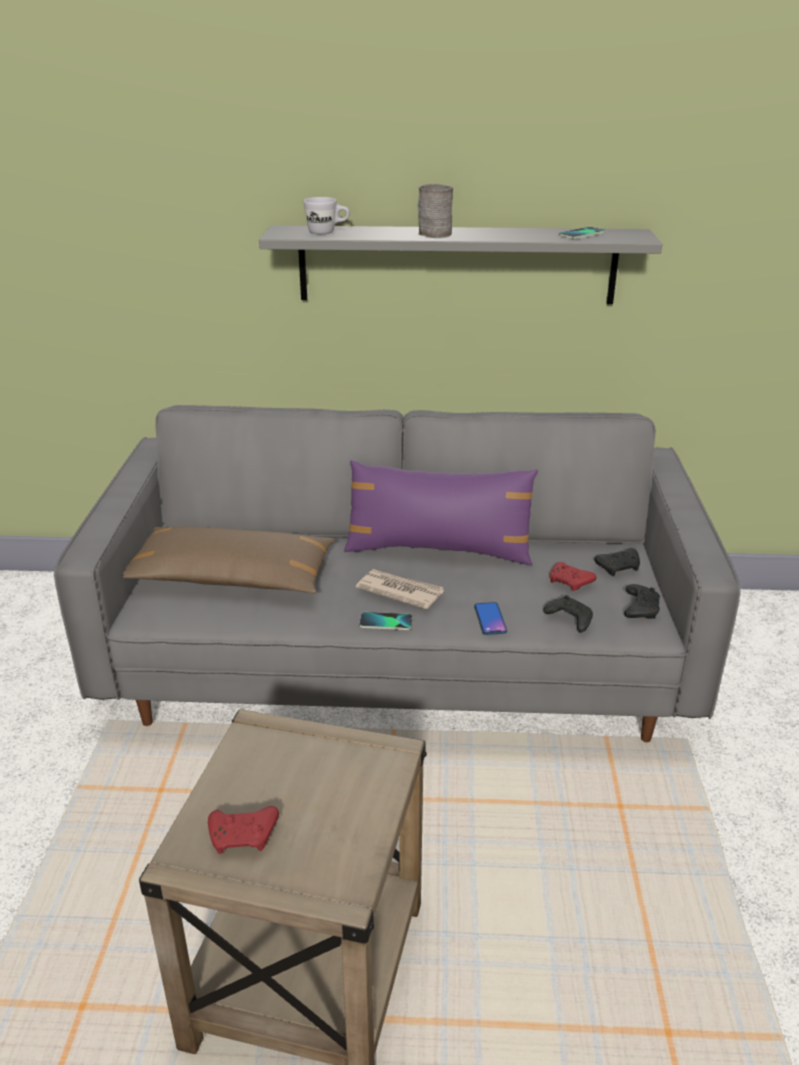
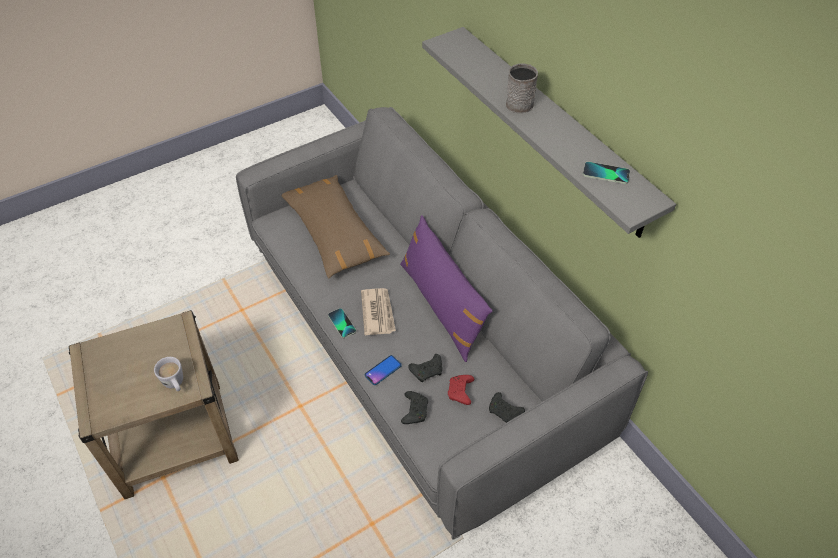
camera: 55 degrees right, 20 degrees up
(244, 837) = (109, 364): red game controller -> none
(327, 232) = (469, 58): white mug -> white mug (175, 384)
(640, 608) = (459, 444): black game controller -> black game controller (427, 371)

